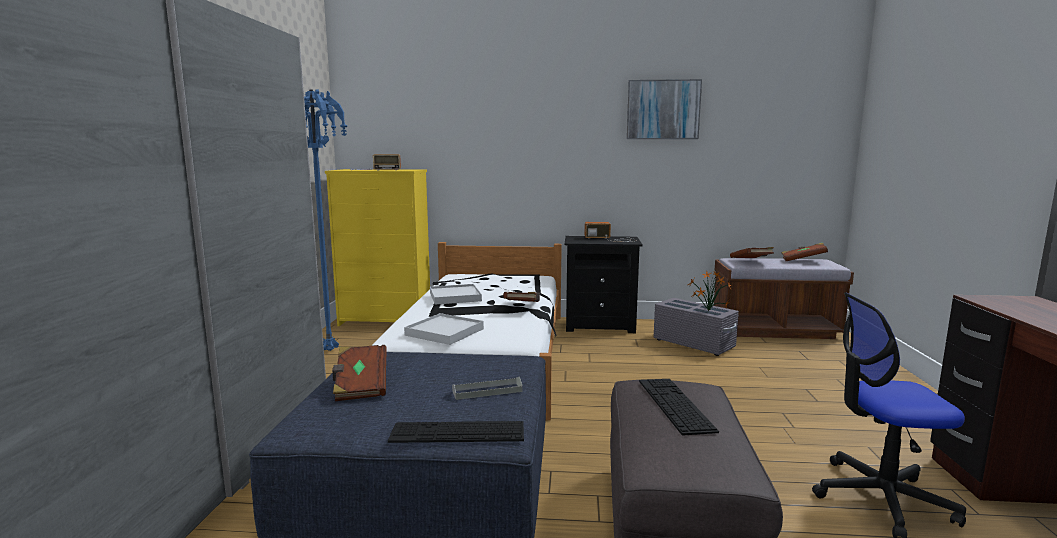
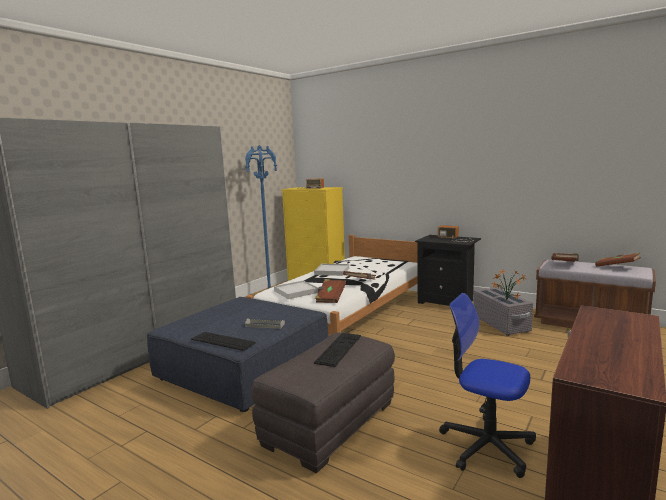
camera: 30 degrees right, 0 degrees up
(360, 386) = (216, 313): brown book -> brown book (330, 298)
(663, 110) = (500, 141): picture -> none

